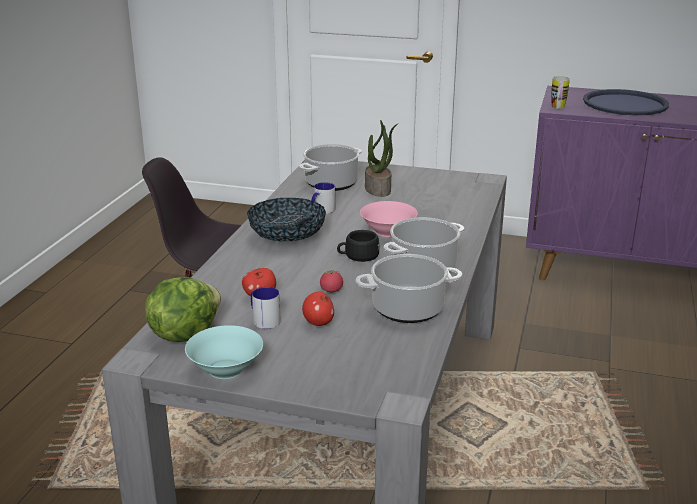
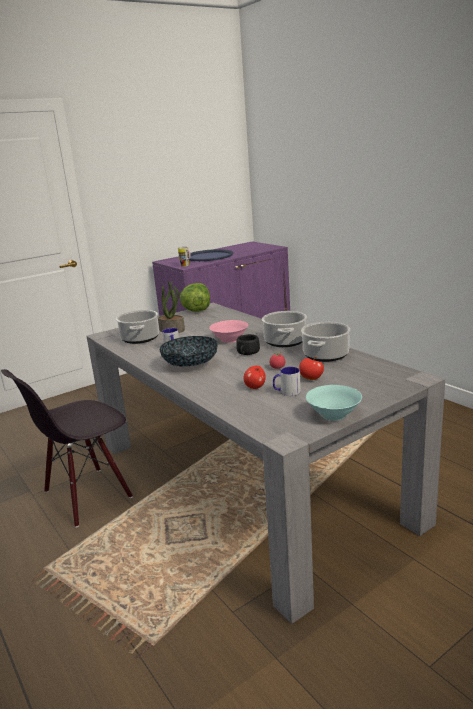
camera: 50 degrees left, 5 degrees down
(184, 333) = (271, 419): lettuce -> lettuce (196, 310)

